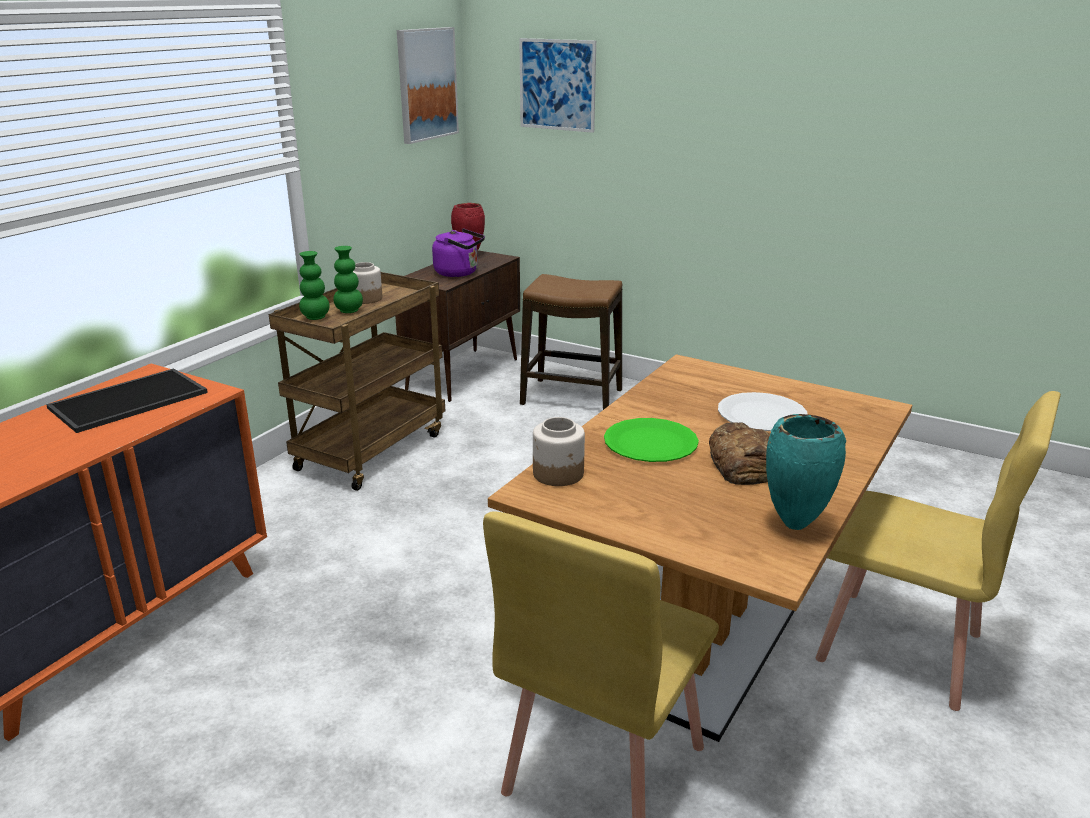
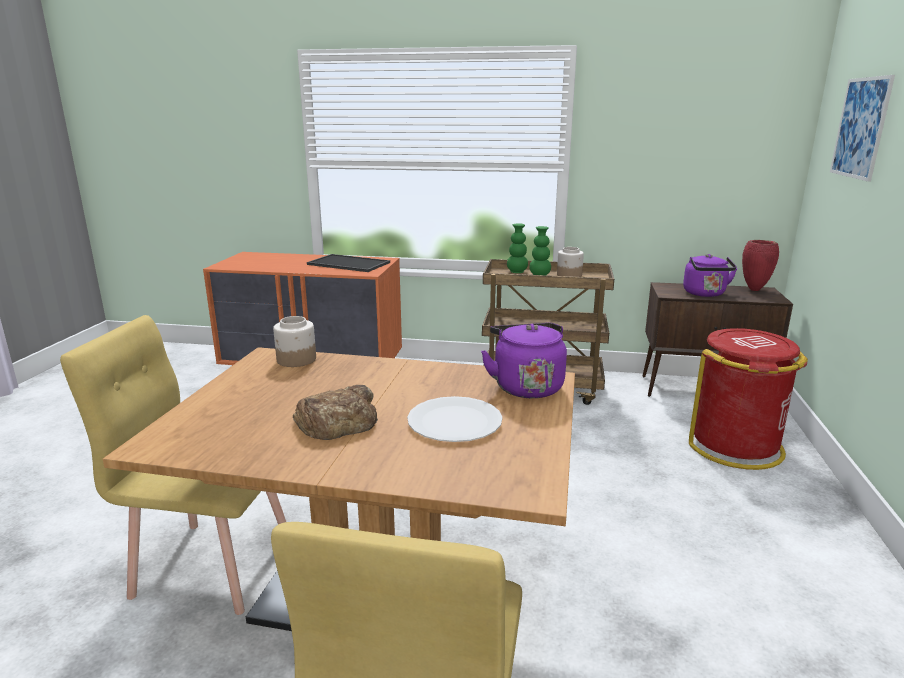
camera: 70 degrees right, 5 degrees down
(426, 84) = (748, 123): picture -> none
(571, 397) = (735, 446): stool -> red trash can
(650, 443) = (363, 382): green plate -> none
(698, 376) = (526, 386): none -> purple kettle
(794, 526) = (222, 450): turquoise vase -> none

